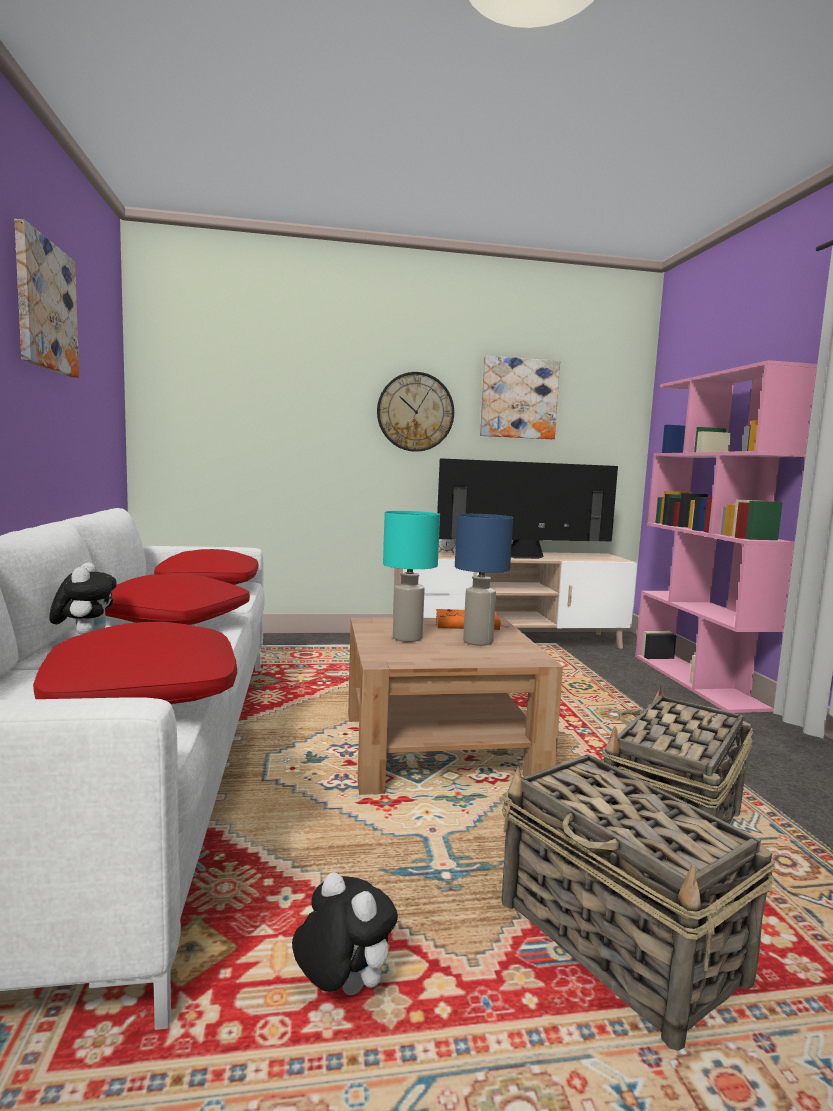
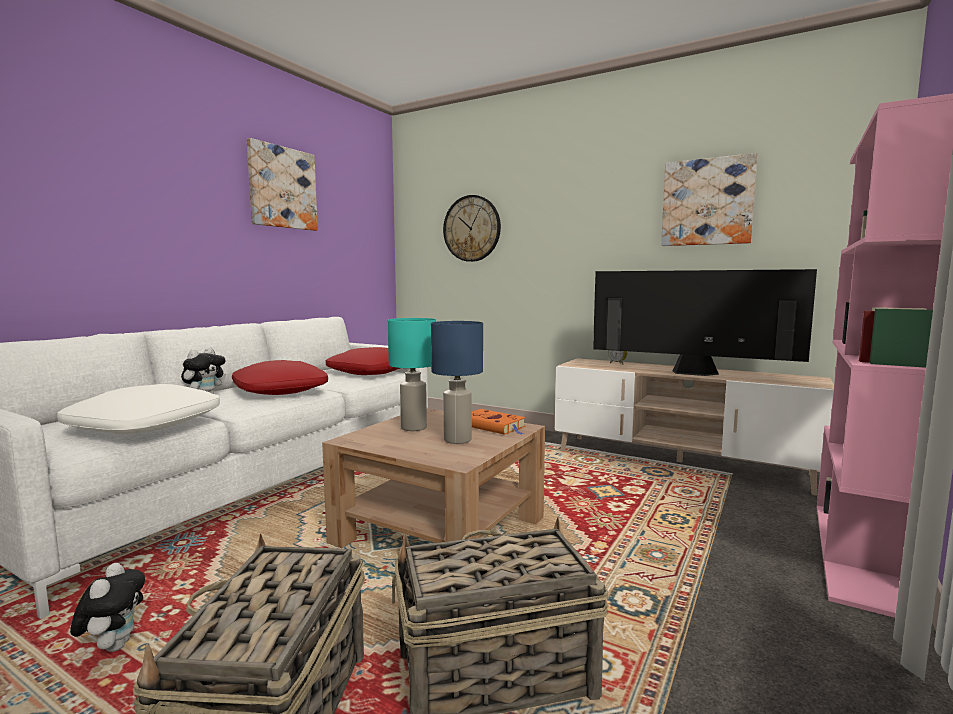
camera: 40 degrees right, 0 degrees up
(142, 690) = (145, 425): red pillow -> white pillow
(415, 412) = (596, 228): wall clock -> wall clock (472, 228)

